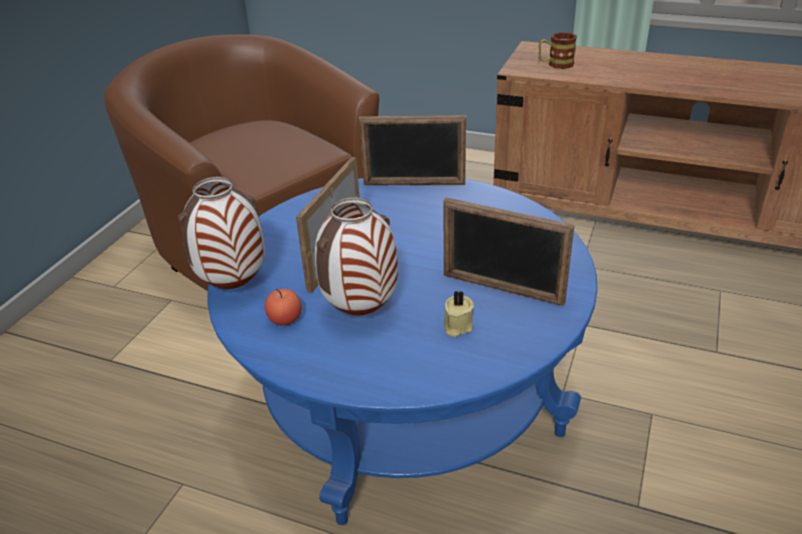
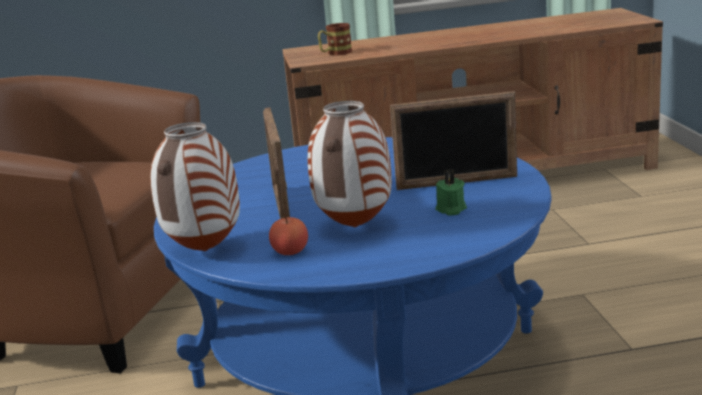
camera: 30 degrees left, 15 degrees down
(414, 184) = (290, 154): picture frame -> none
(457, 326) = (450, 209): beige candle -> green candle

